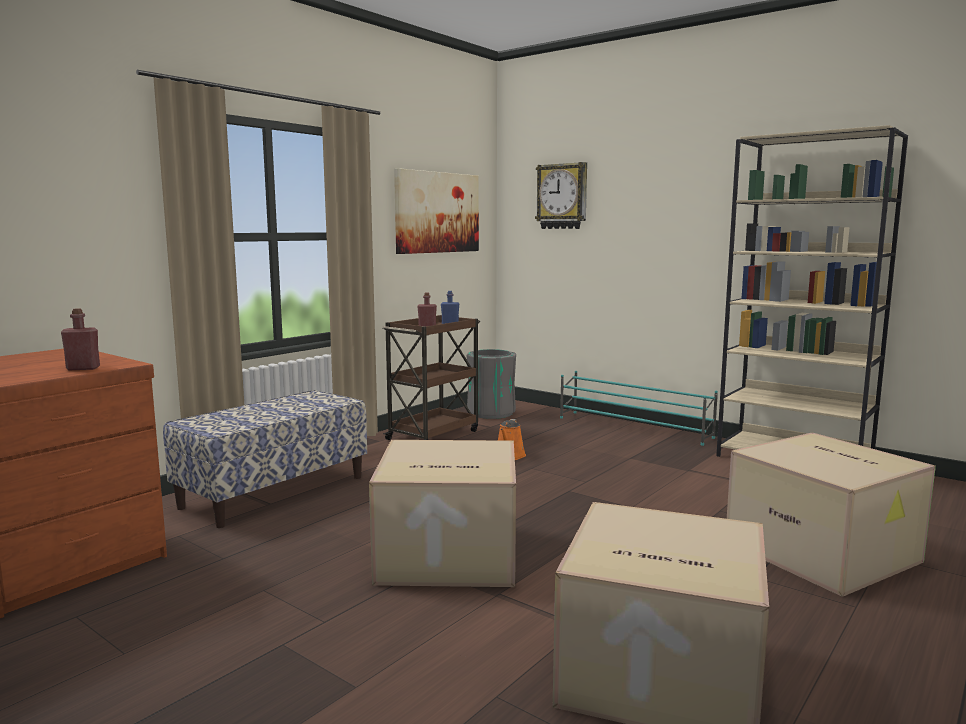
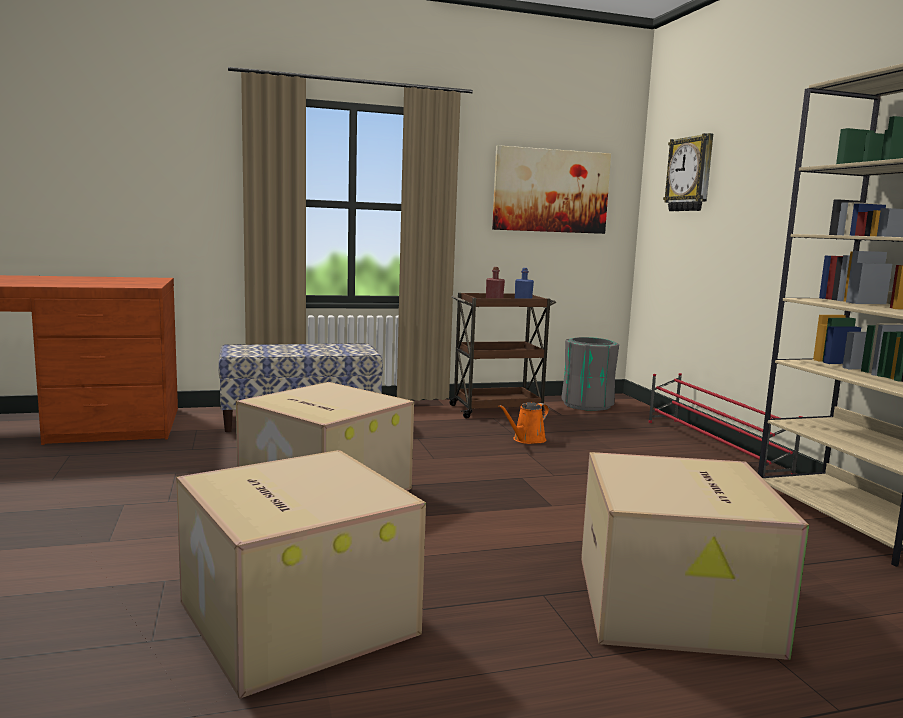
camera: 35 degrees right, 0 degrees up
(83, 368) = (119, 285): red bottle -> none
(634, 428) = (713, 446): turquoise shoe rack -> red shoe rack

